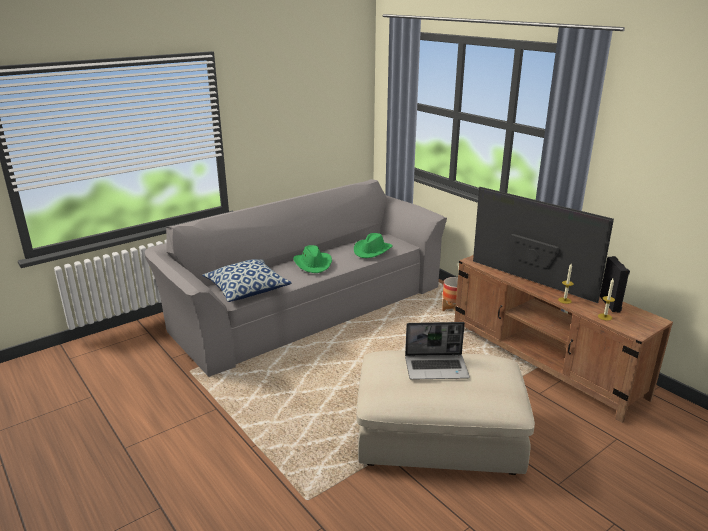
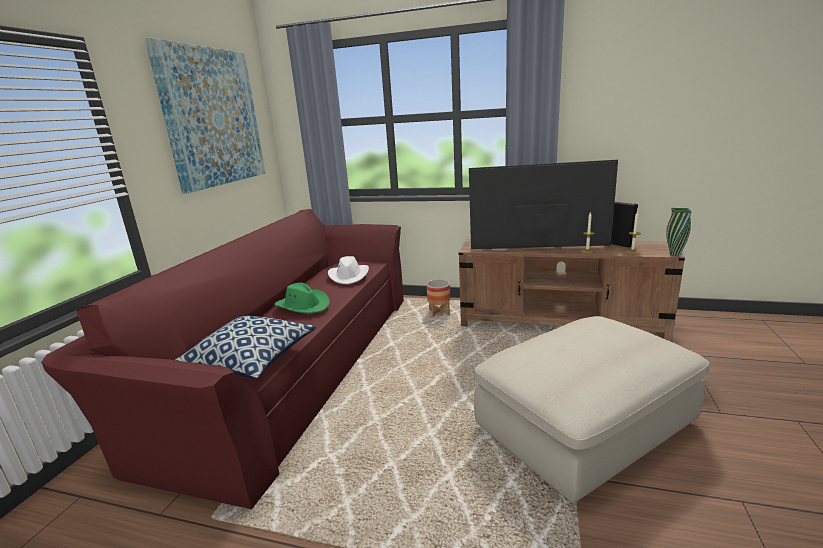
camera: 35 degrees left, 5 degrees down
(306, 304) = (292, 363): grey sofa -> red sofa
(308, 95) = (213, 117): none -> picture
(372, 250) = (349, 276): green hat -> white hat
(437, 368) = (575, 346): laptop -> none
(638, 335) = (674, 254): none -> green vase

